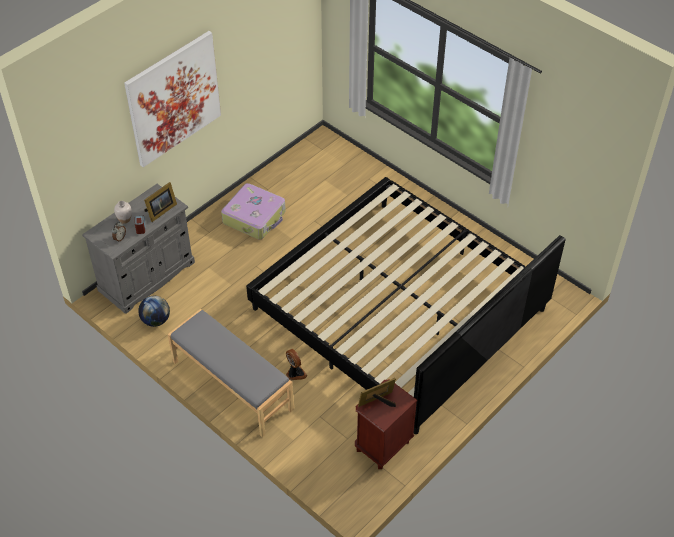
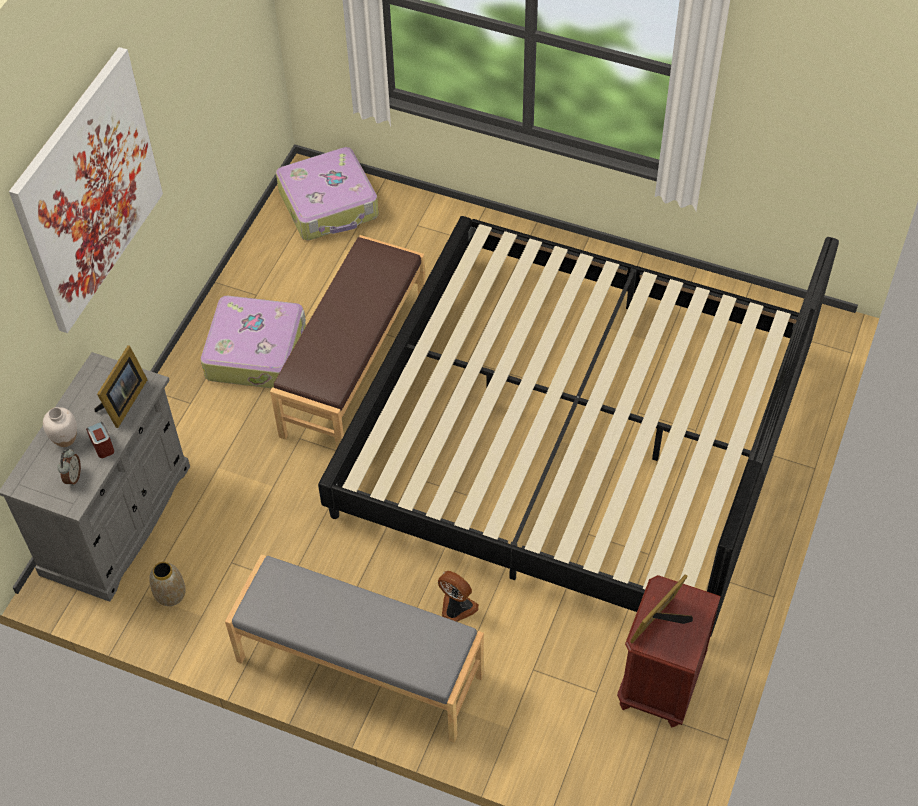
camera: 20 degrees left, 5 degrees up
(156, 320) = (170, 595): globe -> vase
(301, 240) = (356, 368): none -> brown bench
(327, 155) = (329, 204): none -> suitcase

